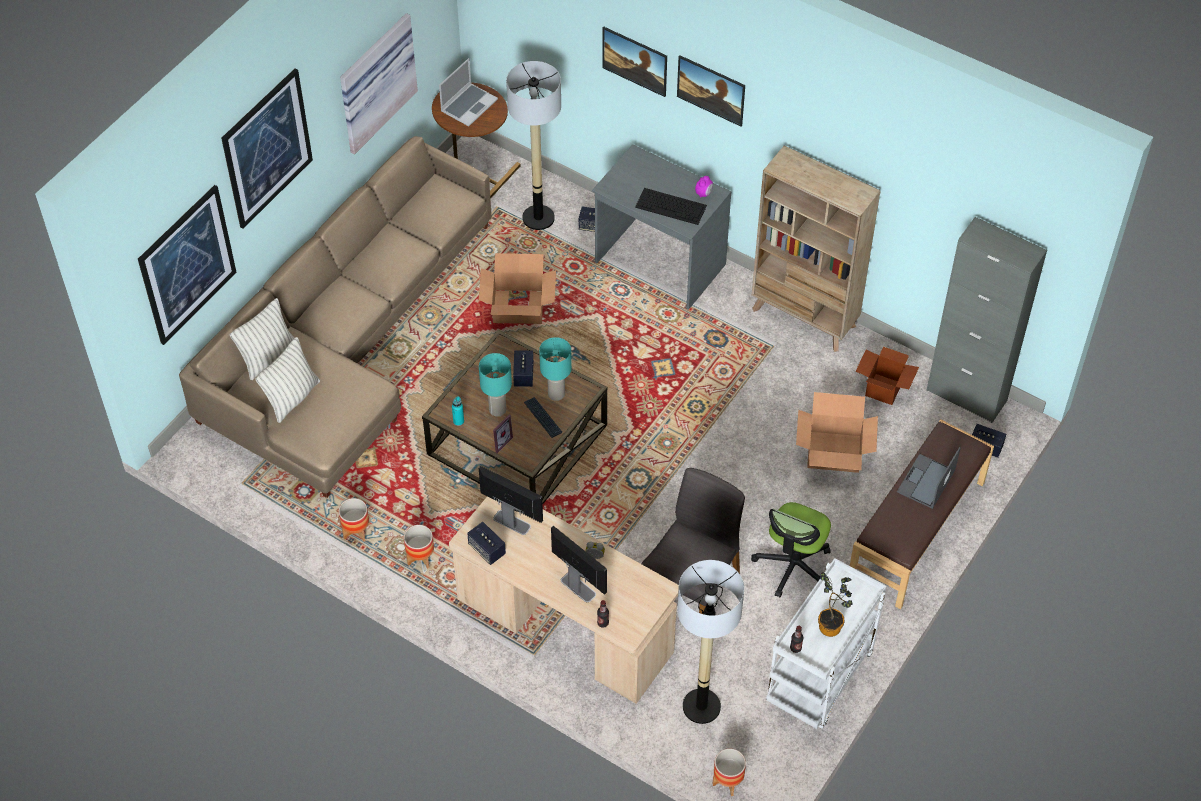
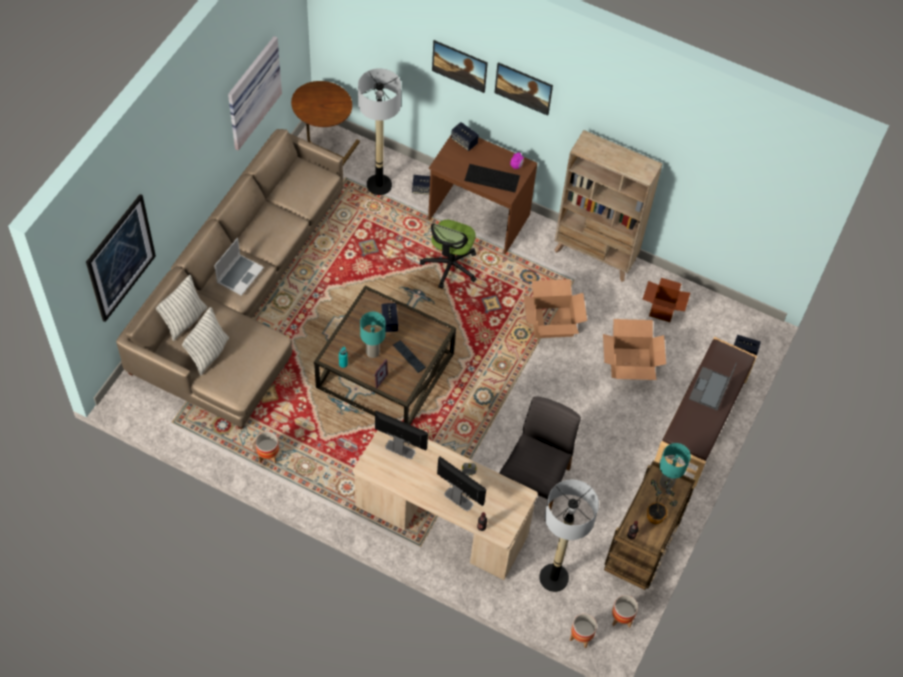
camera: 10 degrees left, 5 degrees up
(267, 148) = (176, 158): picture -> none
(420, 558) = (321, 473): planter -> planter (621, 618)
(469, 105) = (321, 100): laptop -> laptop (240, 275)
(487, 550) = (383, 473): speaker -> speaker (464, 142)
(518, 306) = (372, 260): cardboard box -> cardboard box (551, 322)
(556, 394) = (417, 336): turquoise table lamp -> turquoise table lamp (667, 482)
(659, 264) = (478, 218): grey desk -> brown desk
(793, 566) = (610, 458): office chair -> office chair (450, 266)
(820, 680) = (641, 549): white cart -> brown cart
(966, 395) = (725, 310): grey cabinet -> none

